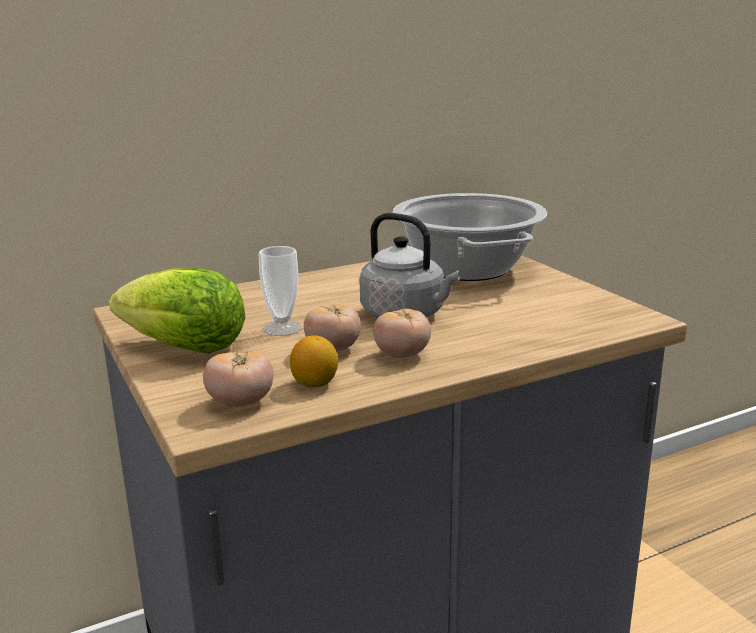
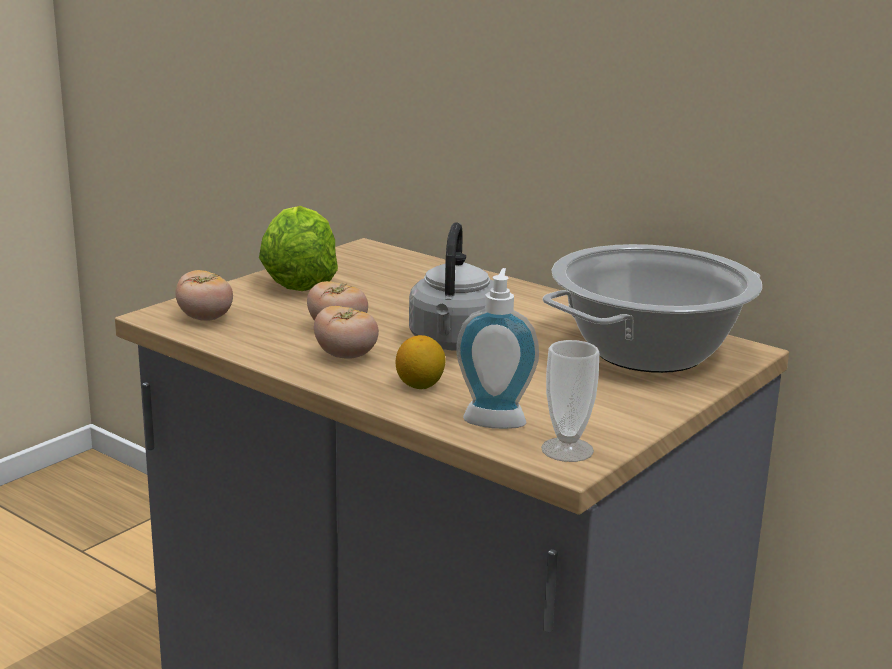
camera: 65 degrees right, 0 degrees up
(282, 328) = (372, 303): cup -> cup (567, 450)
(315, 384) = (258, 335): lemon -> lemon (420, 385)
(563, 326) = (495, 419): none -> soap dispenser

